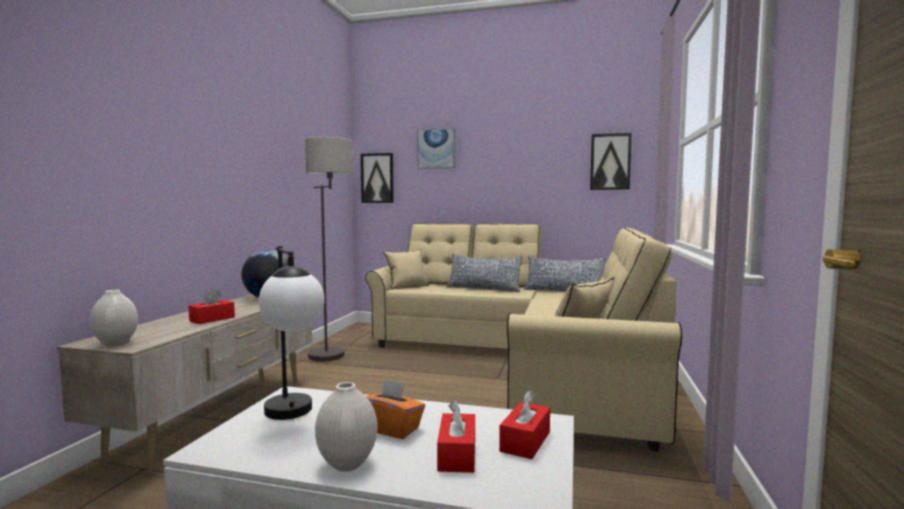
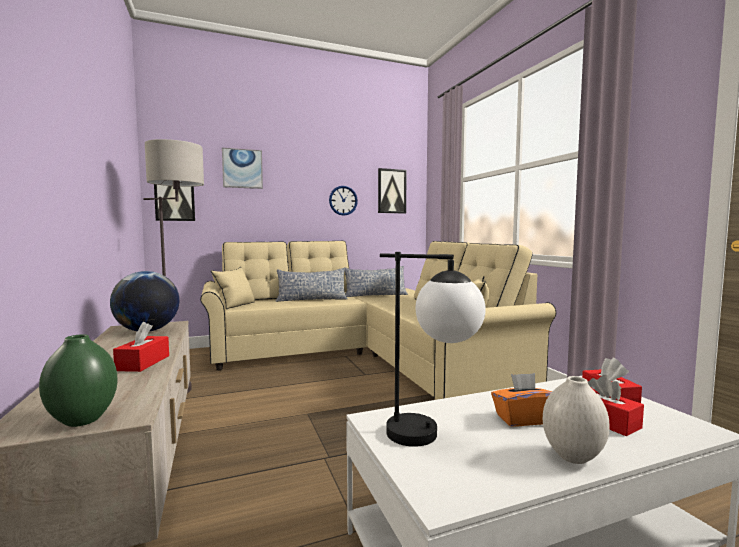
camera: 35 degrees left, 0 degrees up
(115, 344) = (81, 421): white vase -> green vase
(544, 176) = (343, 200): none -> wall clock

